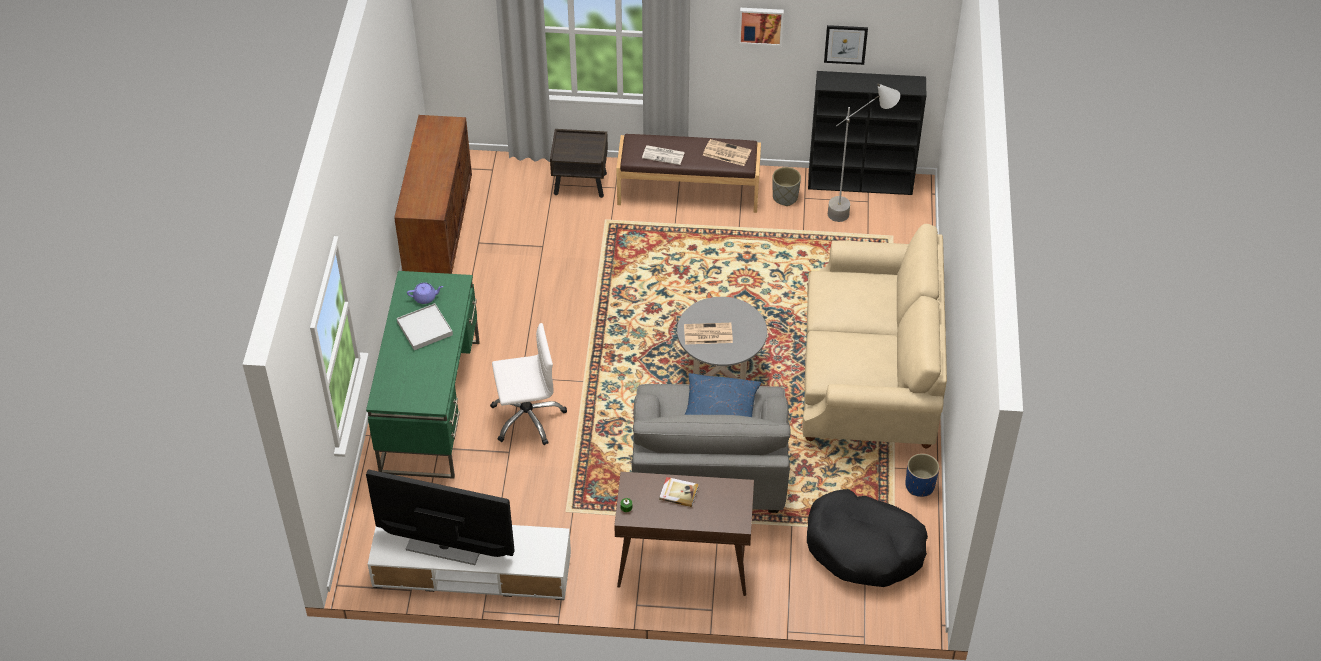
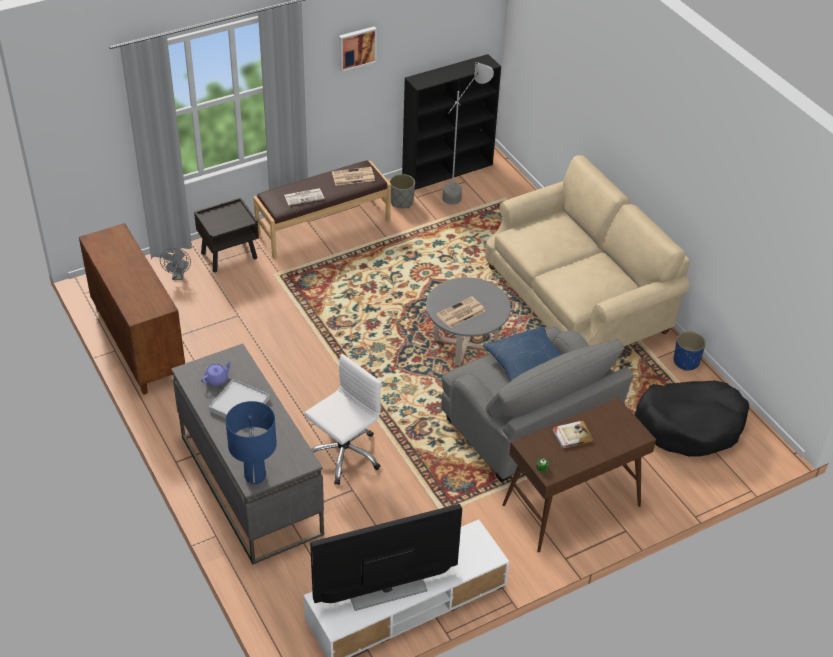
camera: 35 degrees left, 5 degrees down
(387, 396) = (255, 476): none -> blue table lamp
(431, 405) = (250, 484): green desk -> grey desk
(521, 185) = (178, 276): none -> grey fan
(845, 44) = (424, 44): picture -> none

